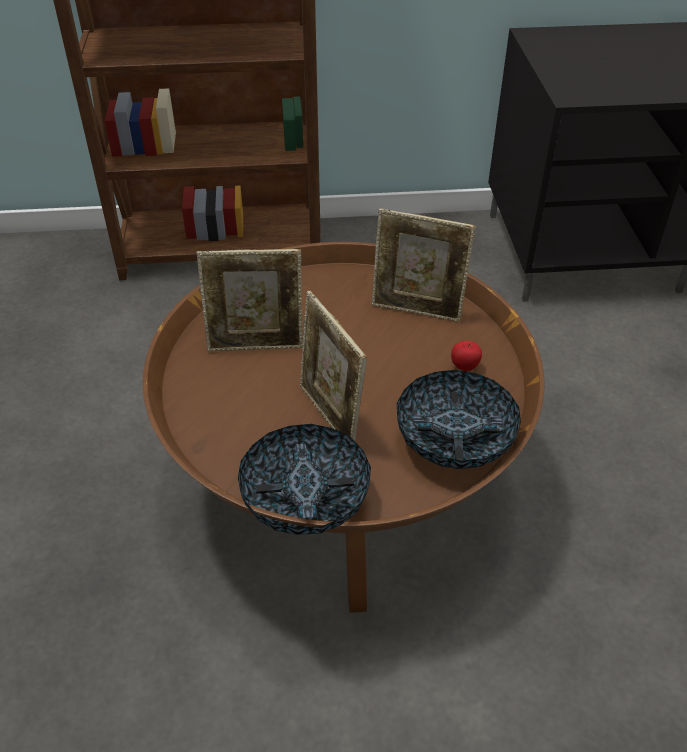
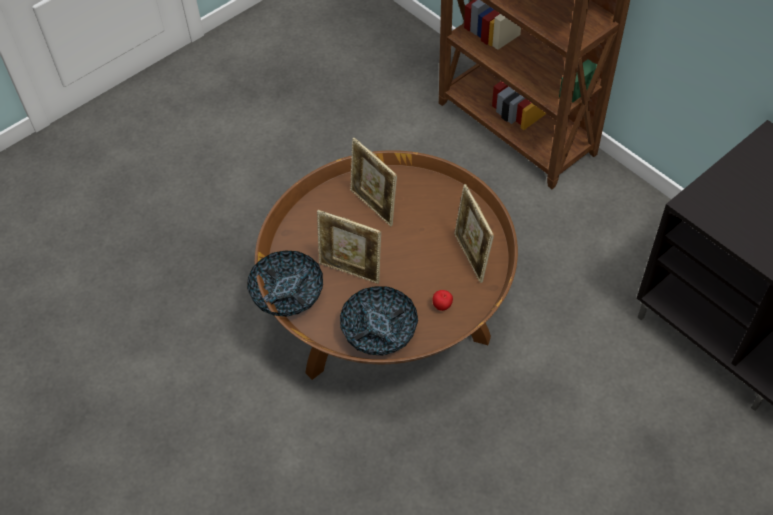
camera: 55 degrees right, 10 degrees up
(330, 417) = (351, 270): picture frame -> picture frame turned 90 degrees counterclockwise

